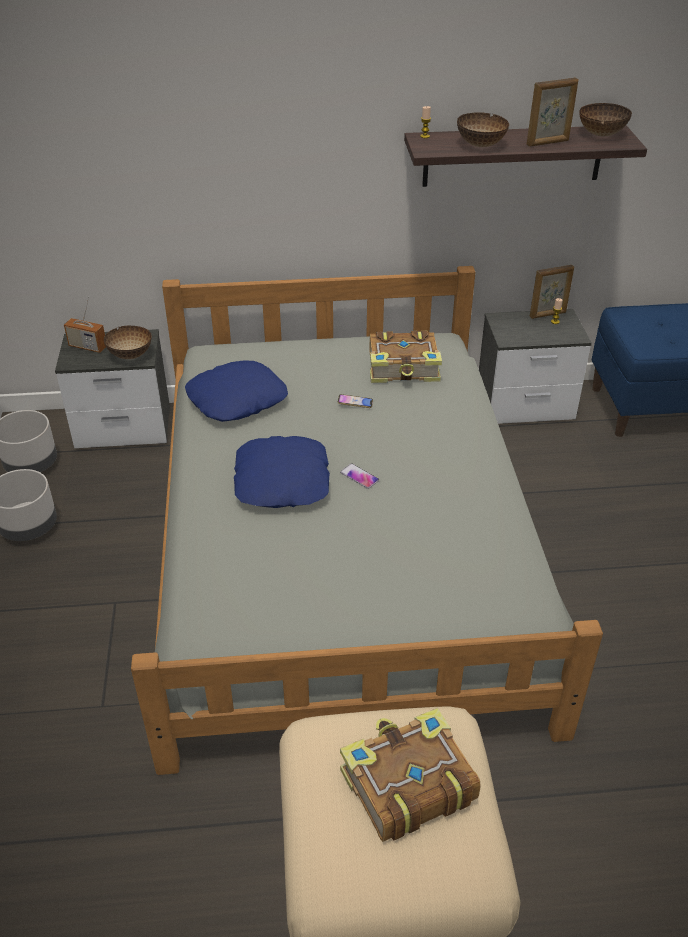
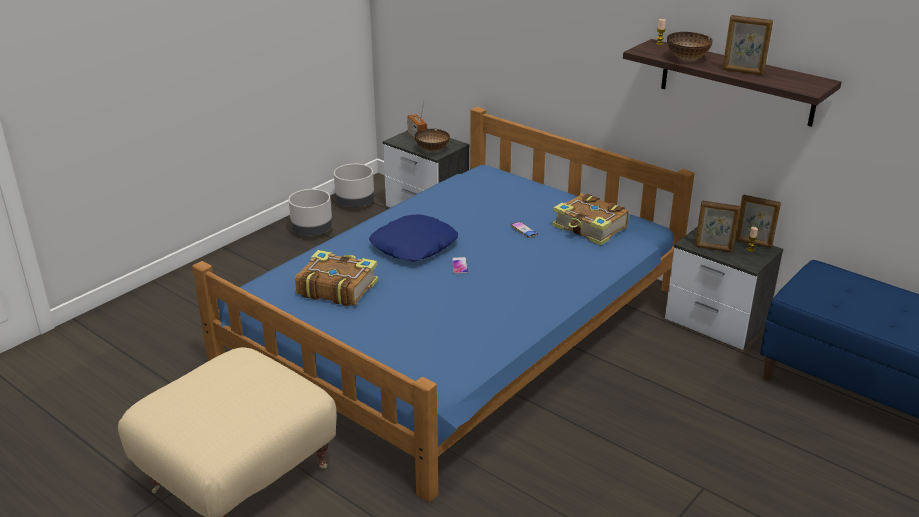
camera: 45 degrees right, 10 degrees down
(236, 399) = (458, 198): blue pillow -> none
(342, 544) = (457, 327): grey bed -> blue bed
(406, 784) = (239, 395): book -> book (336, 288)
(531, 335) = (713, 248): none -> picture frame
(600, 134) = (801, 79): bowl -> none

